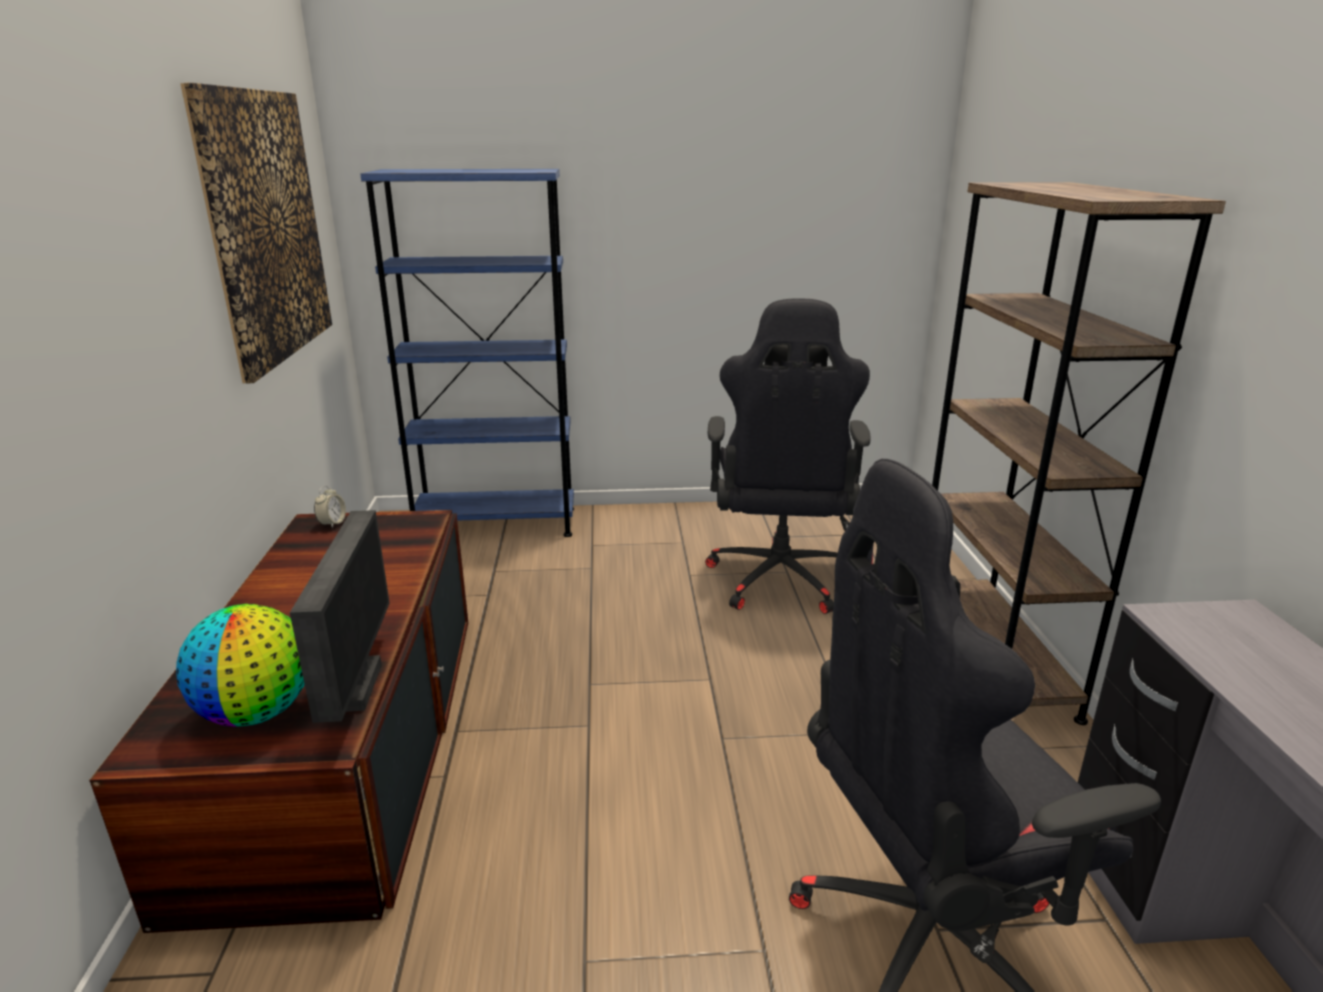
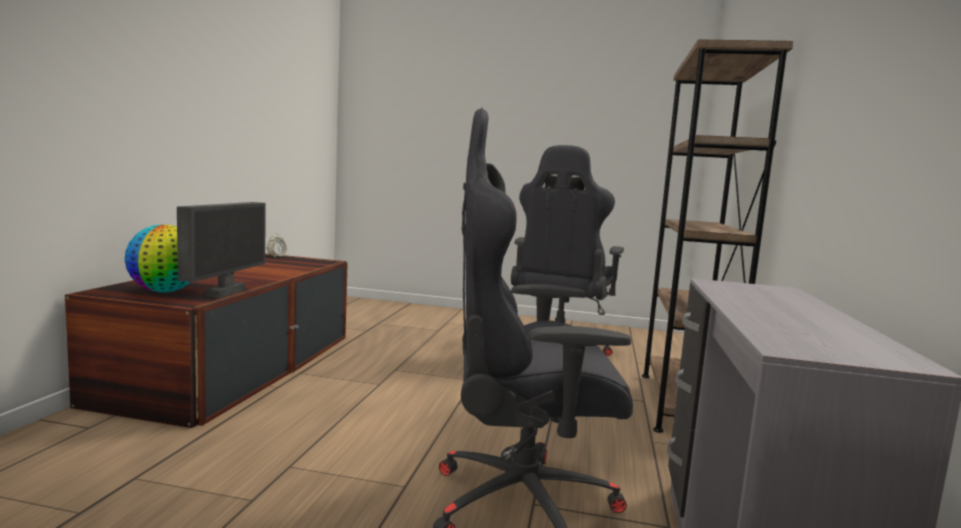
camera: 15 degrees right, 15 degrees down
(265, 227) = (282, 96): picture -> none
(496, 523) = (396, 307): blue bookcase -> none

